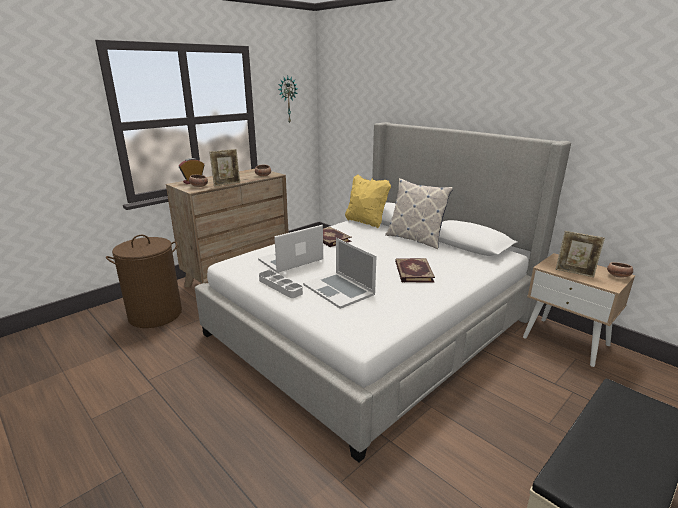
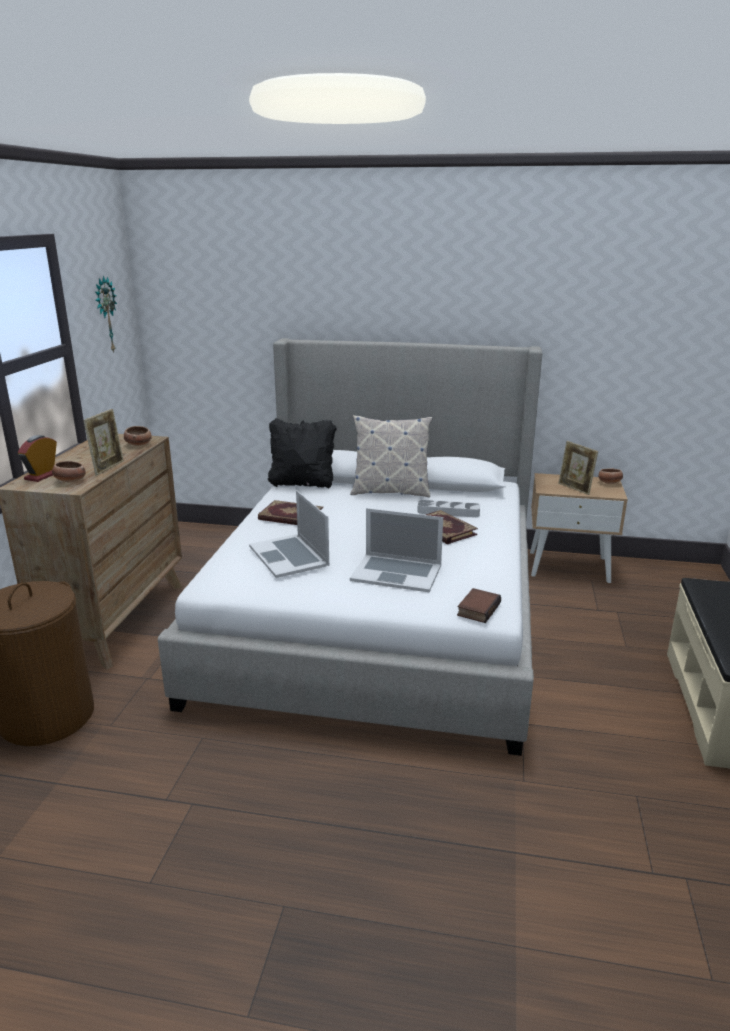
camera: 35 degrees left, 0 degrees up
(280, 286) = (326, 591): grey tray -> grey tray (448, 512)
(291, 259) = (289, 556): laptop -> laptop turned 45 degrees counterclockwise
(355, 331) = (477, 609): none -> book
(366, 222) = (302, 484): yellow pillow -> black pillow
(574, 272) = (575, 489): picture frame -> picture frame turned 60 degrees clockwise

